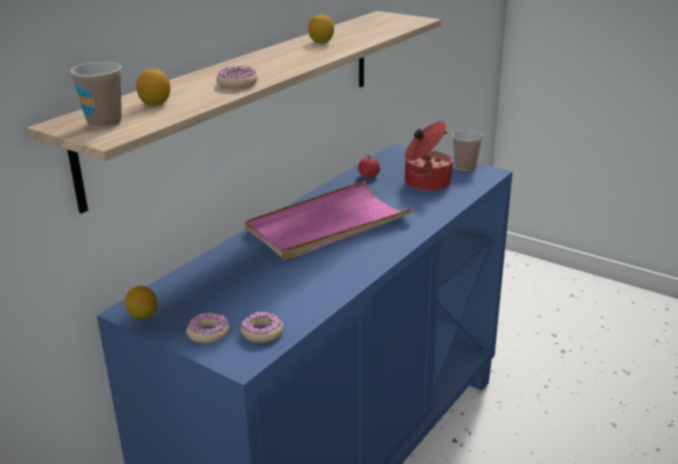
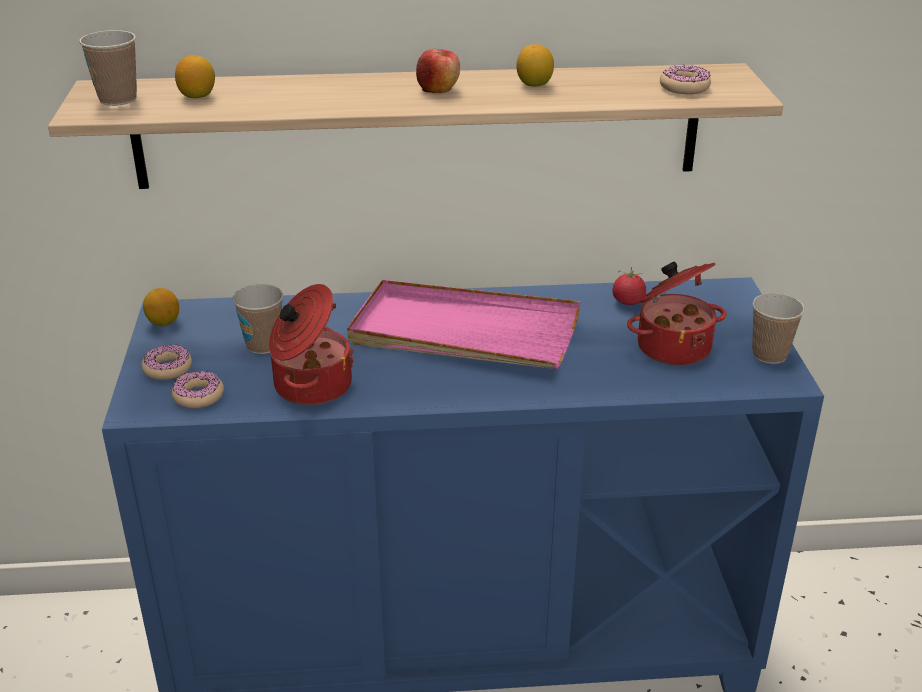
camera: 50 degrees right, 5 degrees up
(237, 84) = (309, 103): donut -> donut (684, 87)
(238, 289) = (263, 345): none -> cup
(282, 57) = (438, 89): none -> apple
(310, 289) = (310, 385): none -> cooking pot

